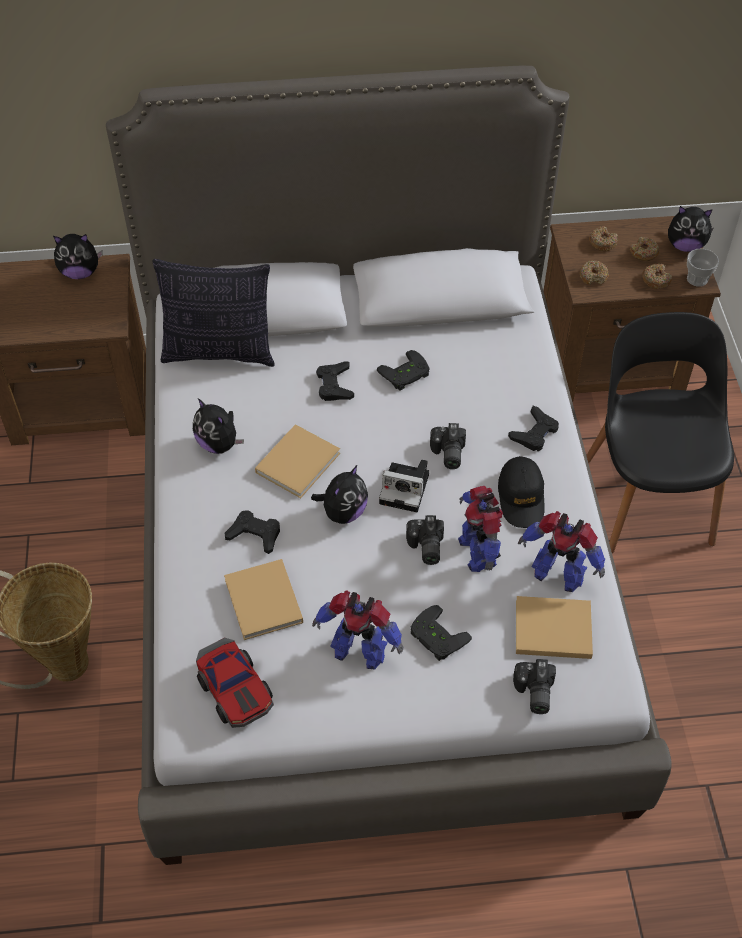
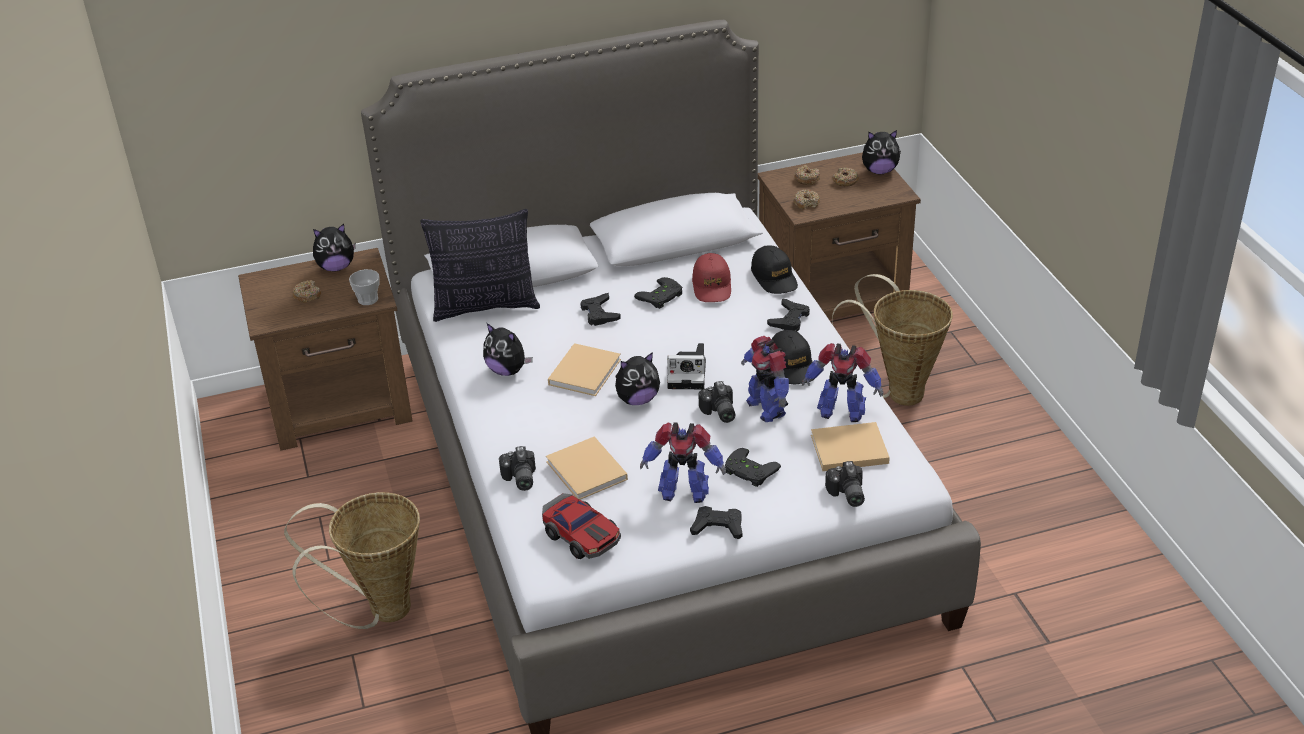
camera: 10 degrees left, 15 degrees down
(255, 534) = (562, 427): black game controller -> black game controller (718, 527)
(343, 512) = (637, 399): plush toy -> plush toy turned 45 degrees clockwise
(447, 454) = (717, 345): camera -> camera (519, 479)
(463, 370) = (712, 286): none -> red cap
(533, 371) = (774, 277): none -> black cap
(648, 496) = (897, 392): black chair -> basket
(655, 280) = (861, 198): donut -> donut (307, 295)
(697, 279) = (897, 192): cup -> cup (368, 299)

